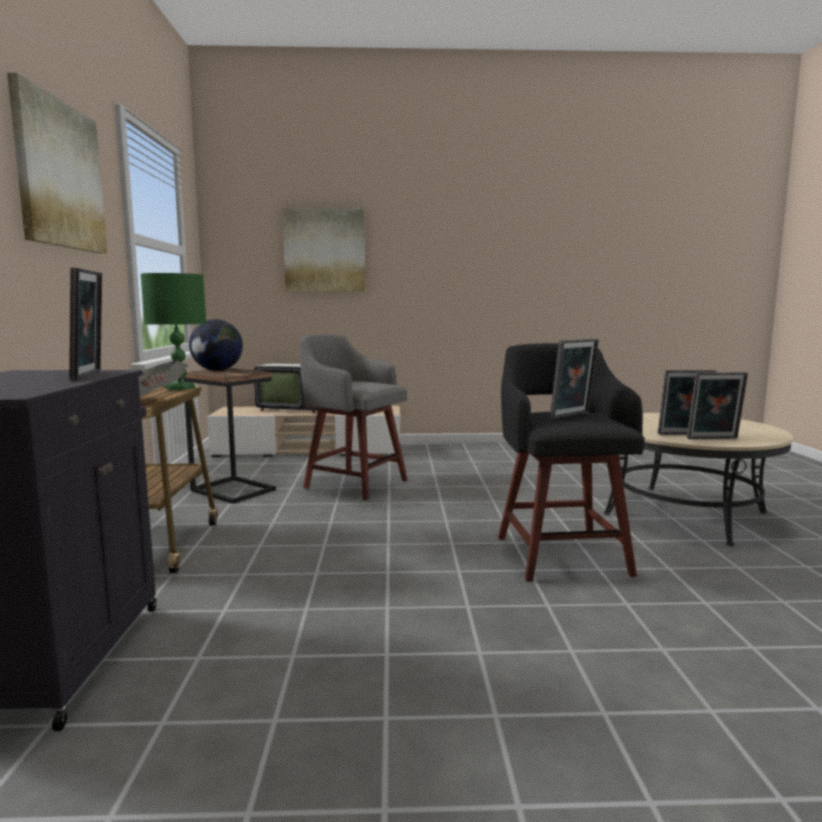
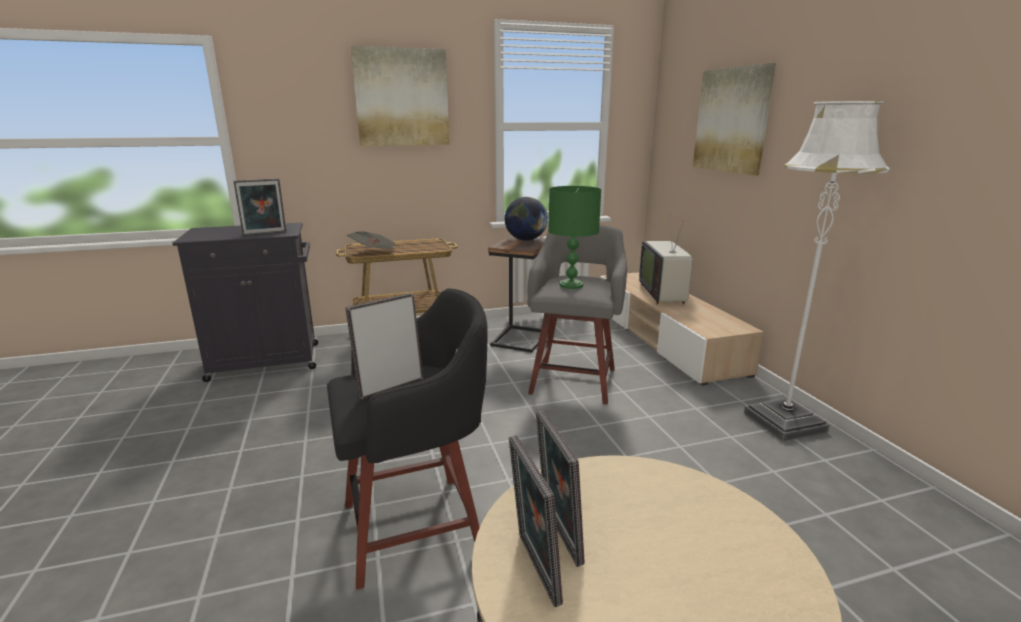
camera: 75 degrees right, 10 degrees up
(179, 388) = (435, 248): green table lamp -> green table lamp (571, 285)
(462, 449) = (784, 422): none -> white floor lamp
(572, 415) = (389, 386): picture frame -> picture frame turned 105 degrees clockwise

